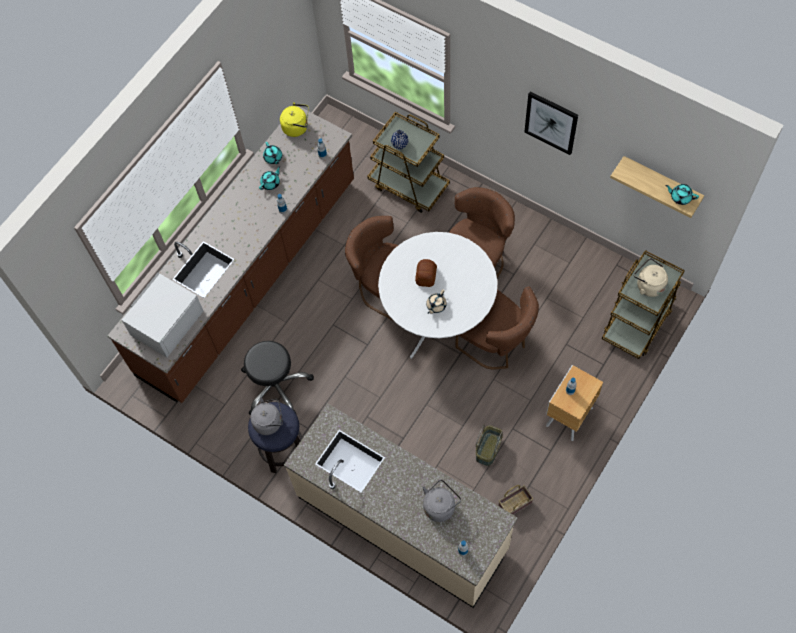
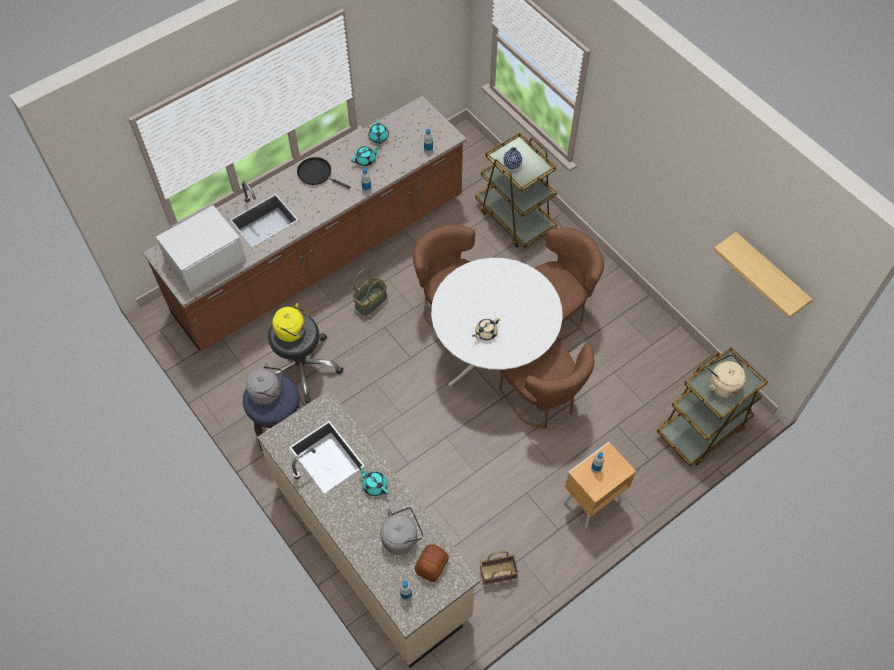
camera: 15 degrees right, 5 degrees down
(232, 210) = (317, 174): none -> black frying pan
(297, 127) = (414, 117): yellow kettle -> yellow kettle (292, 331)
(425, 276) = (487, 300): bread -> bread (431, 565)
(488, 449) = (492, 504): basket -> basket (371, 301)
(551, 122) = (670, 176): picture -> none
(680, 197) = (784, 292): turquoise teapot -> turquoise teapot (374, 485)

